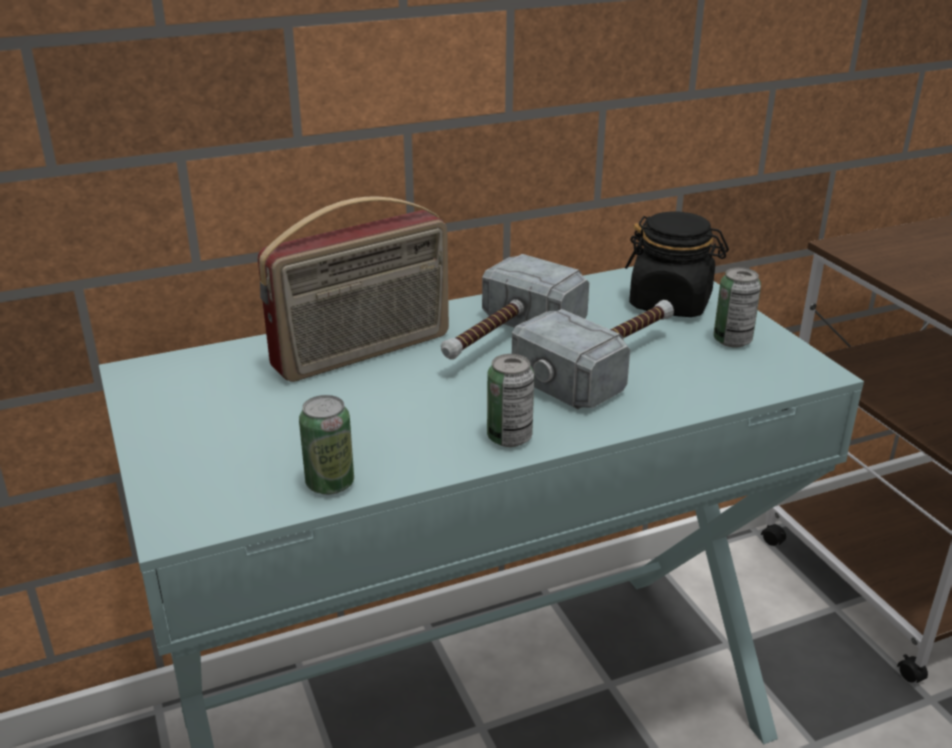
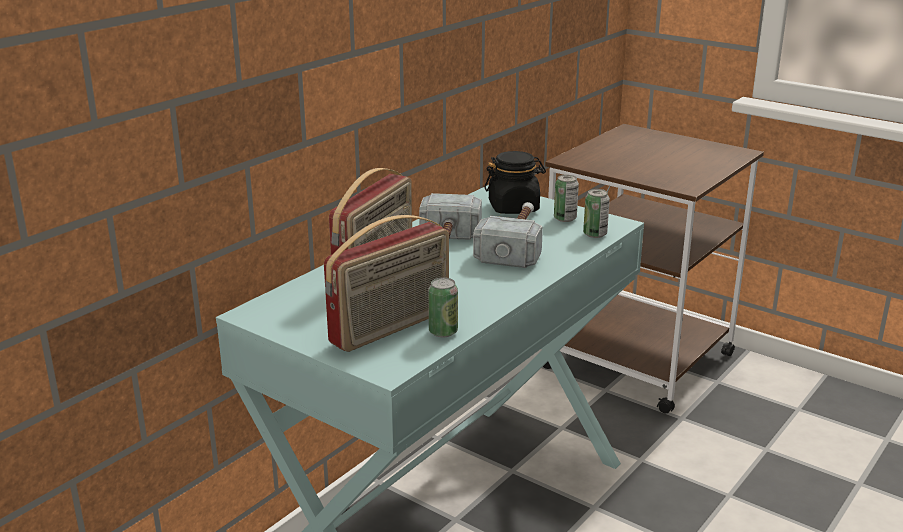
camera: 30 degrees left, 5 degrees down
(272, 452) = (392, 328): none -> radio
(509, 437) = (507, 288): can -> can (595, 234)

